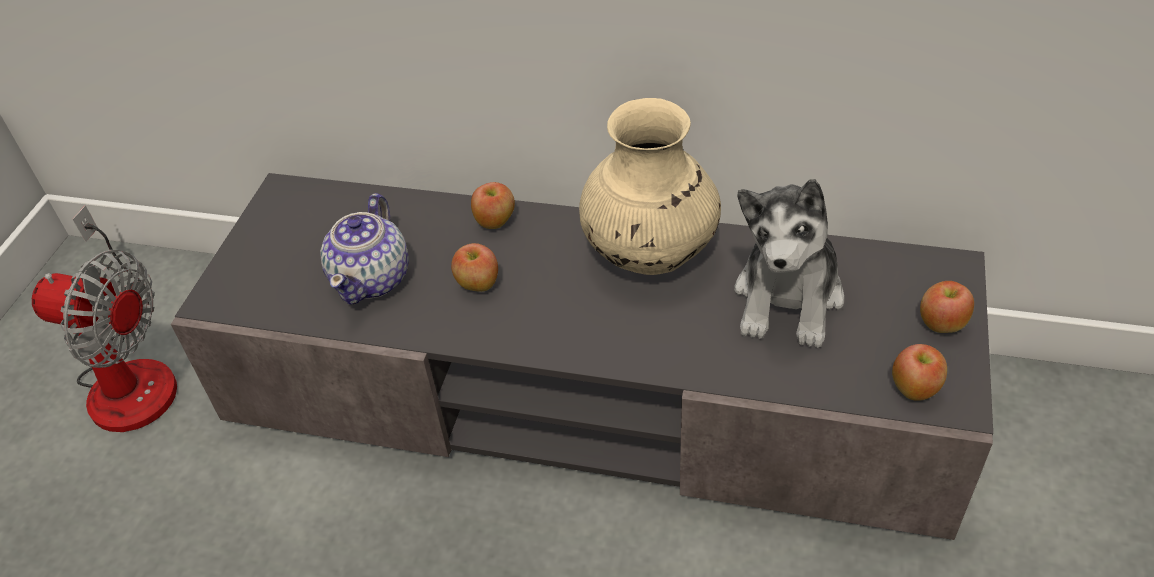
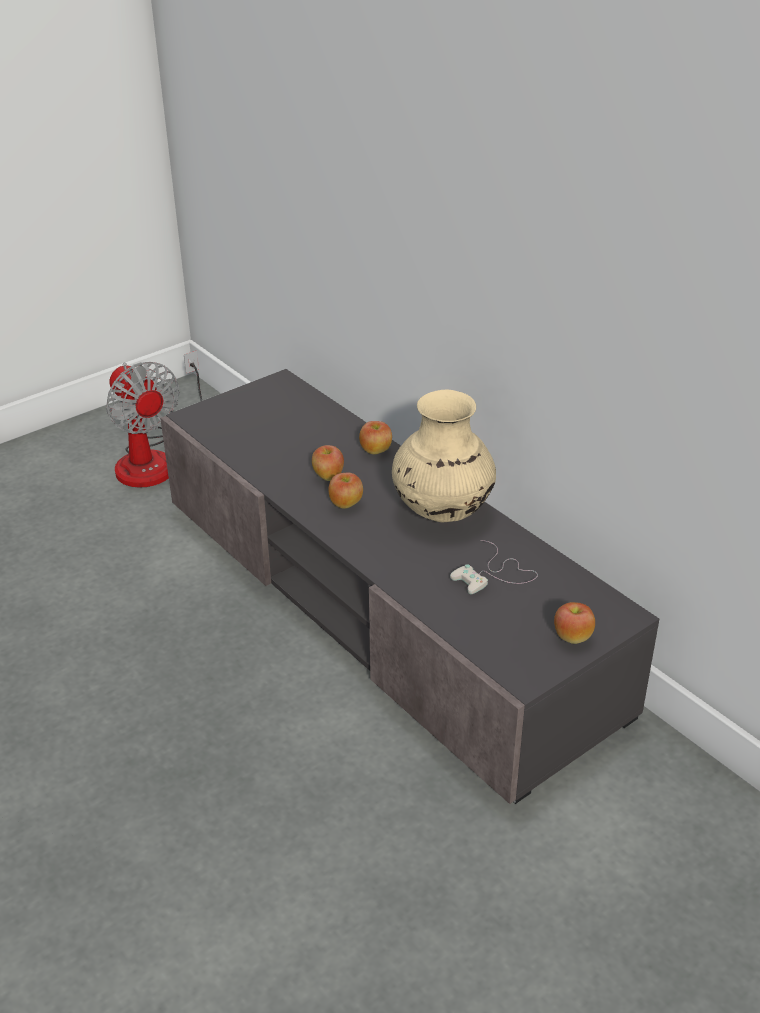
camera: 35 degrees right, 10 degrees down
(372, 278) = (278, 446): teapot -> none
(788, 298) = (494, 574): plush toy -> white game controller
(915, 389) = (508, 657): apple -> apple (346, 504)

